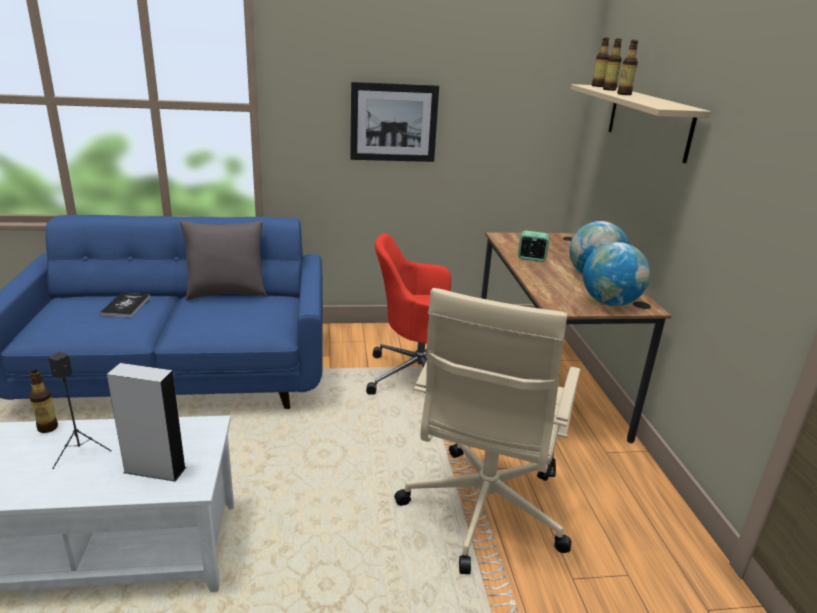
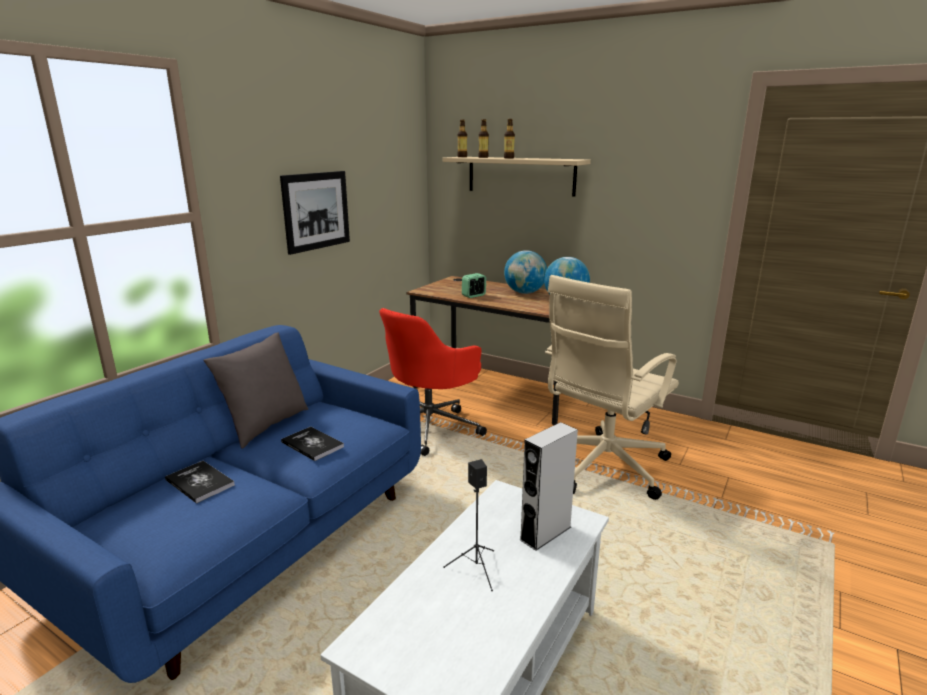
camera: 50 degrees left, 5 degrees down
(48, 428) = (410, 582): bottle -> none
(211, 319) = (312, 444): none -> book
(482, 512) = (602, 467): beige office chair -> beige office chair turned 75 degrees clockwise

